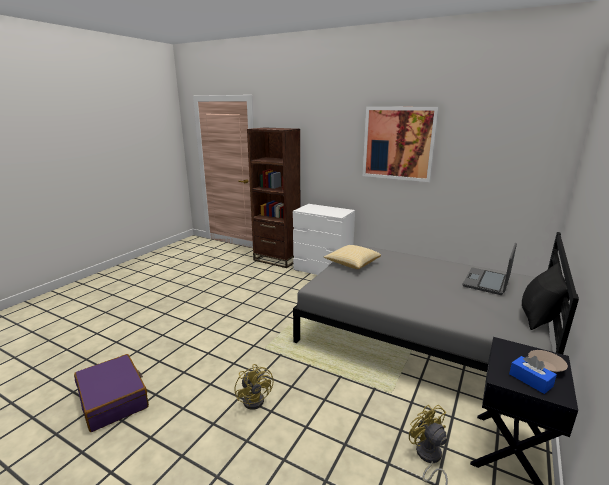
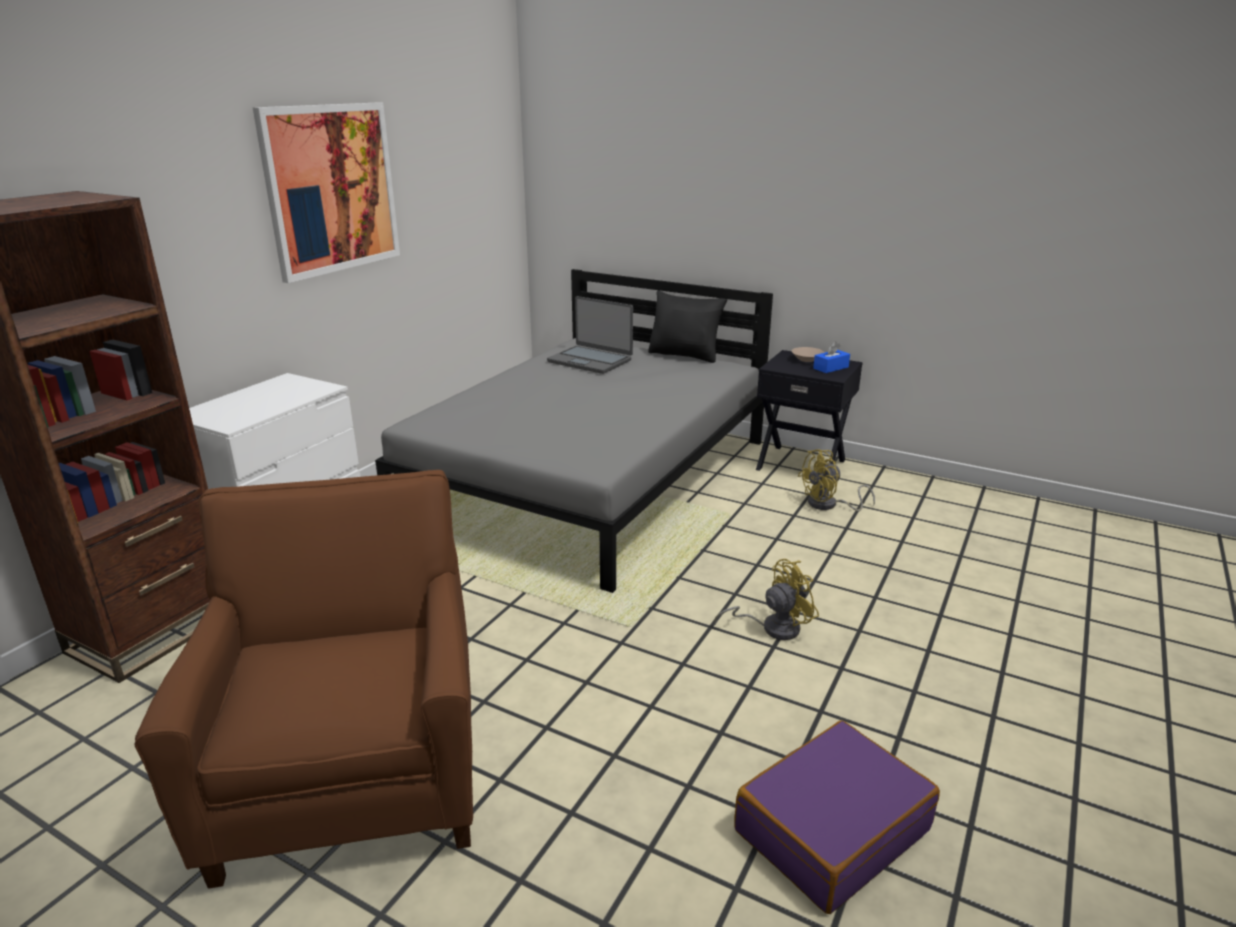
camera: 90 degrees left, 5 degrees up
(201, 296) = (352, 772): none -> brown armchair
(352, 264) = (497, 435): pillow -> none

